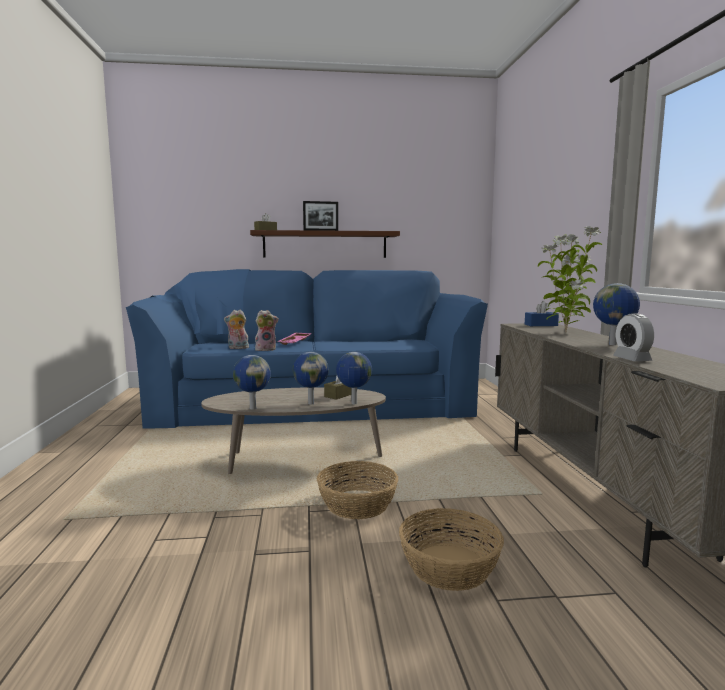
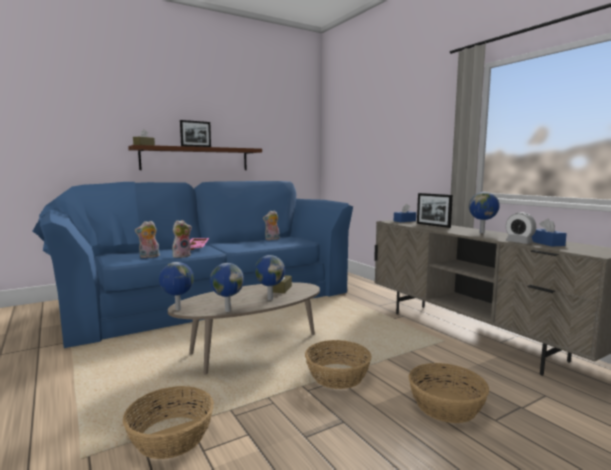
camera: 25 degrees left, 0 degrees up
(143, 521) = (170, 436): none -> basket
(353, 403) = (303, 294): globe -> globe (177, 309)
(391, 341) = (272, 239): none -> plush toy
(565, 332) = (433, 225): potted plant -> picture frame
(677, 364) = (547, 243): none -> blue tissue box

